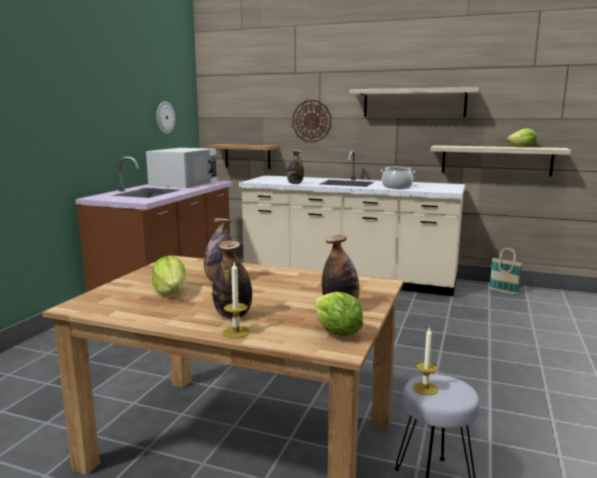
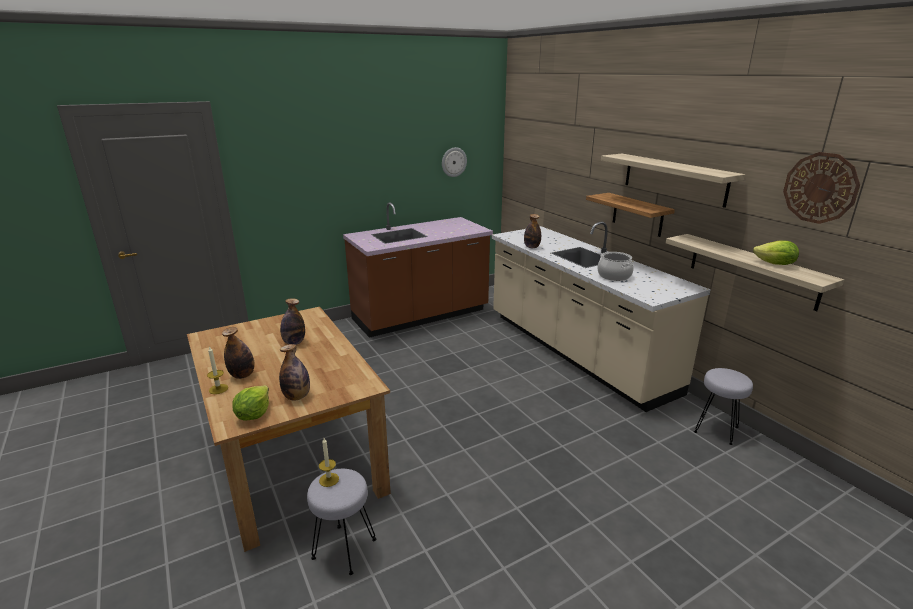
camera: 40 degrees right, 10 degrees up
(171, 292) = (255, 342): lettuce -> none
(184, 183) = (451, 226): white microwave -> none
(247, 156) = (532, 203): shelf -> shelf (637, 214)
(311, 121) = (582, 180): wall clock -> wall clock (820, 188)
(503, 291) = (717, 430): basket -> grey stool

